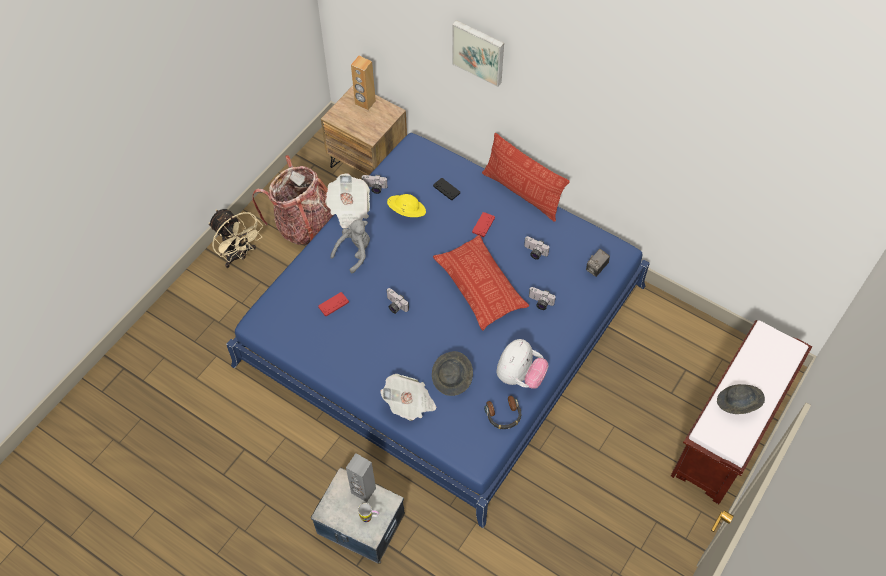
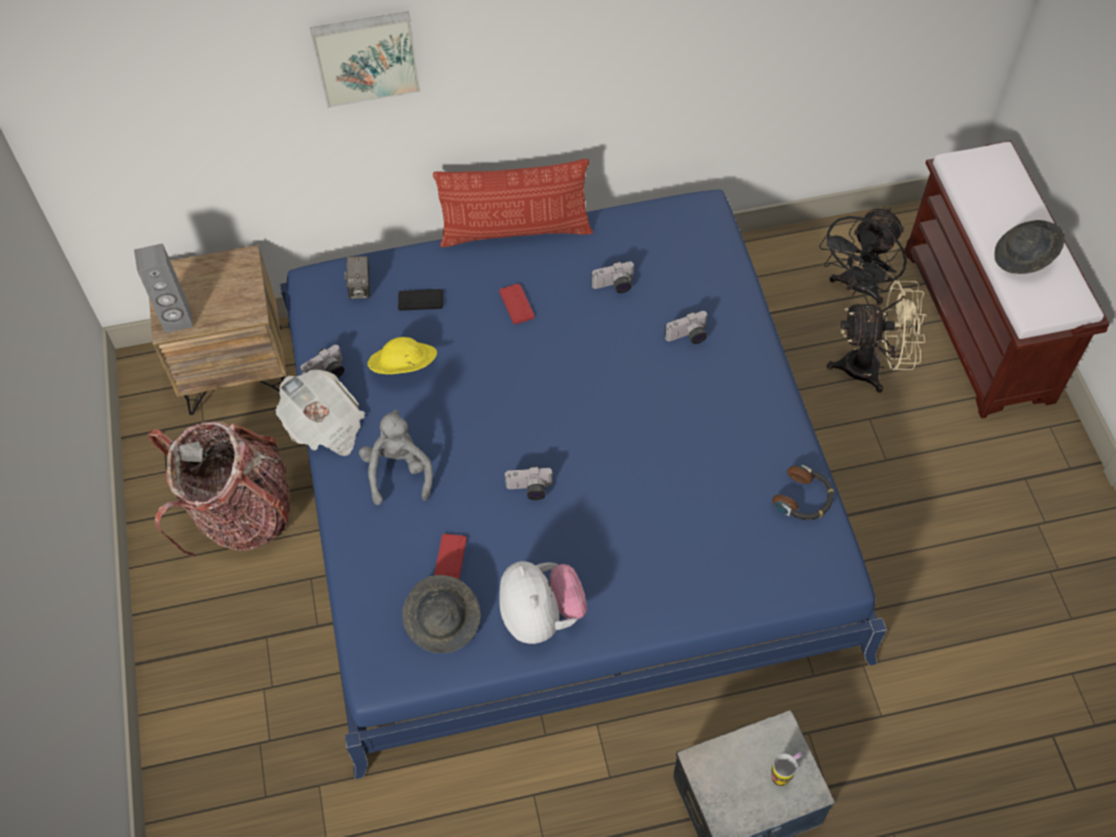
camera: 45 degrees left, 0 degrees up
(239, 255) = (195, 630): beige fan -> beige fan (872, 367)
(363, 491) = (738, 750): grey speaker -> grey speaker (177, 320)
(365, 102) = (191, 277): brown speaker -> none
(409, 403) = (687, 588): newspaper -> none
(452, 378) = (698, 512): grey hat -> grey hat (443, 622)
(480, 286) = (599, 377): pillow -> none
(519, 376) = (766, 438): plush toy -> plush toy (541, 616)
(596, 268) = (702, 246): camera -> camera (360, 288)
(686, 363) = (857, 288): none -> black fan

